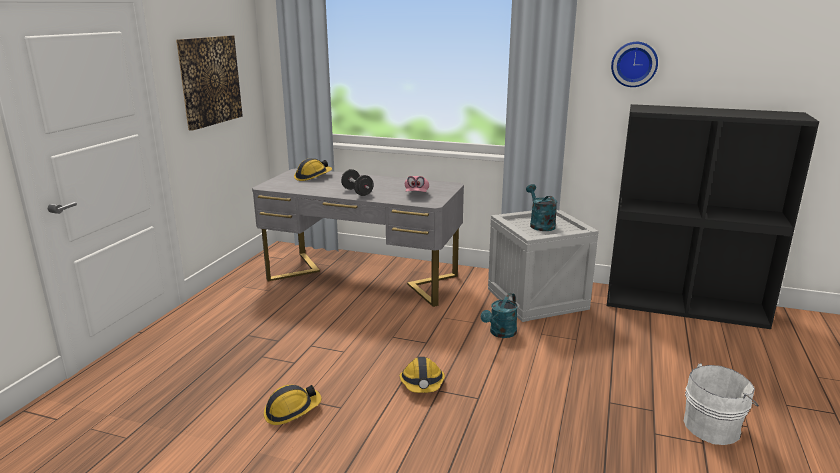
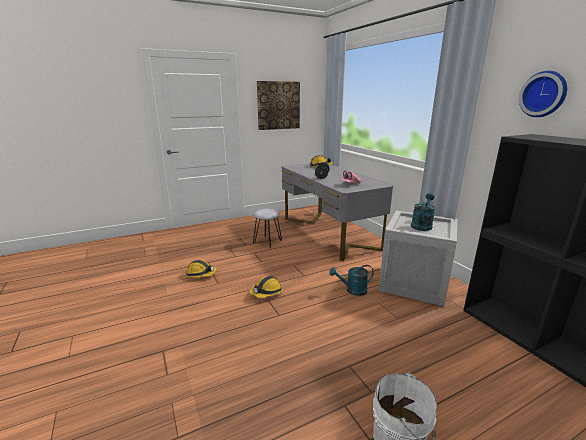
camera: 45 degrees right, 0 degrees up
(301, 322) = (267, 242): none -> grey stool

